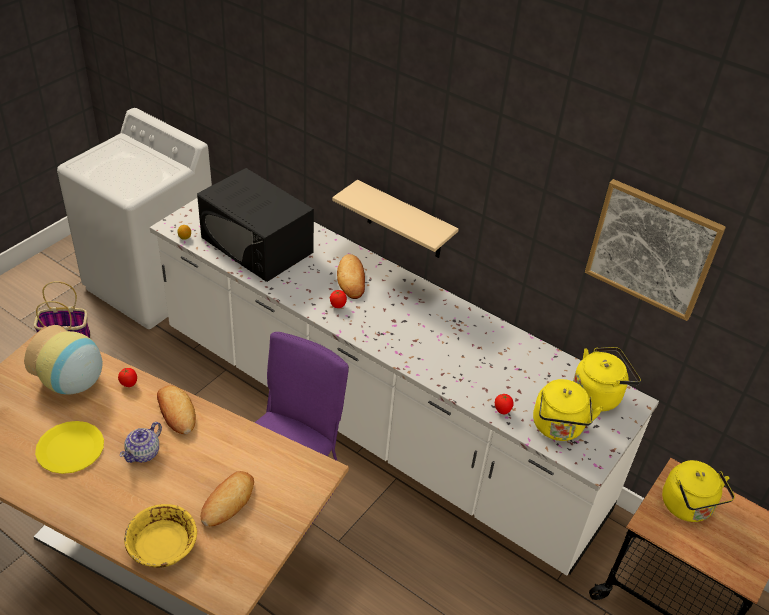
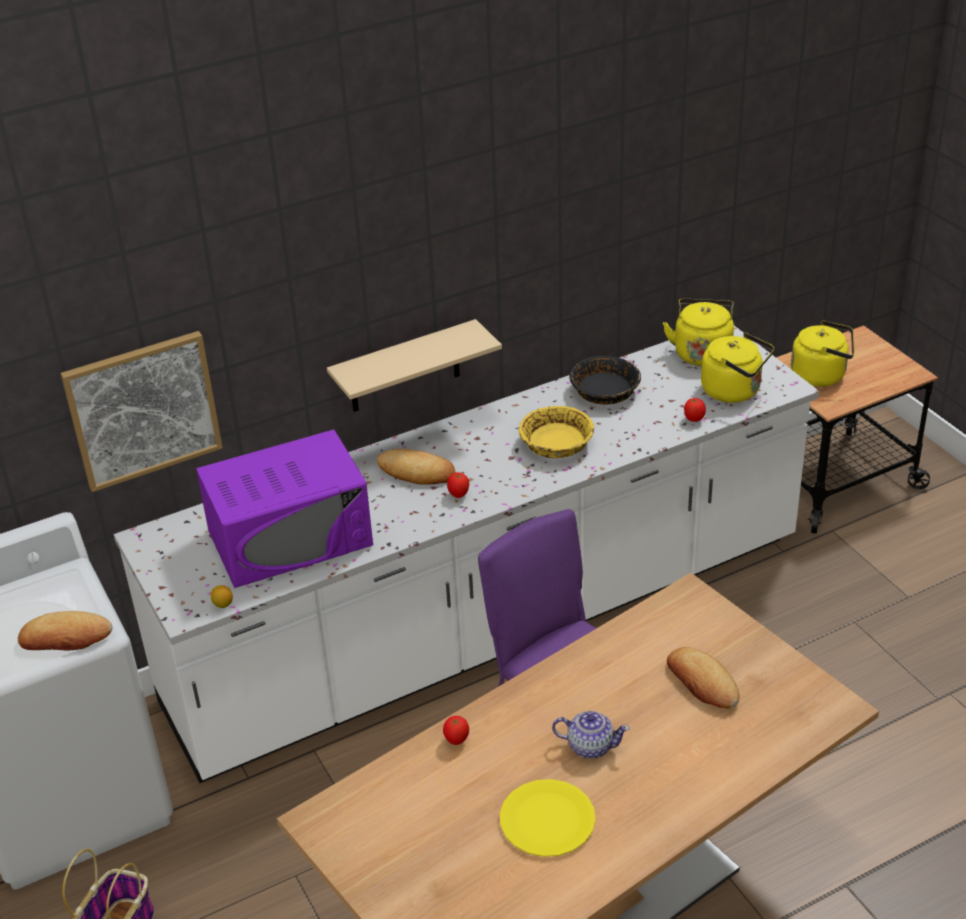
camera: 60 degrees left, 5 degrees down
(73, 383) = (422, 800): vase -> none
(144, 453) = (590, 746): teapot -> teapot turned 45 degrees counterclockwise
(162, 544) = (744, 753): yellow bowl -> yellow bowl (556, 444)
(176, 413) = (534, 702): bread -> bread (65, 638)
(257, 245) = (290, 538): black microwave -> purple microwave
(504, 350) = (605, 392): none -> black bowl
(652, 249) = (679, 173): picture -> picture (143, 409)

